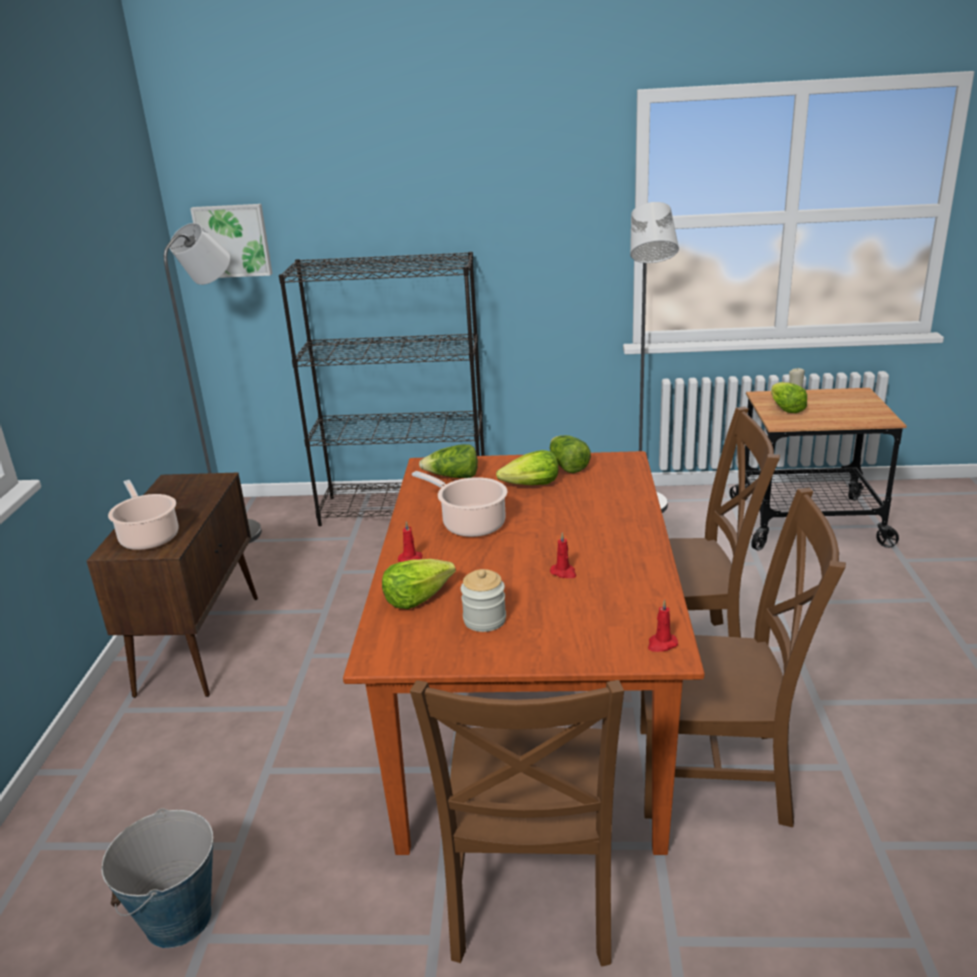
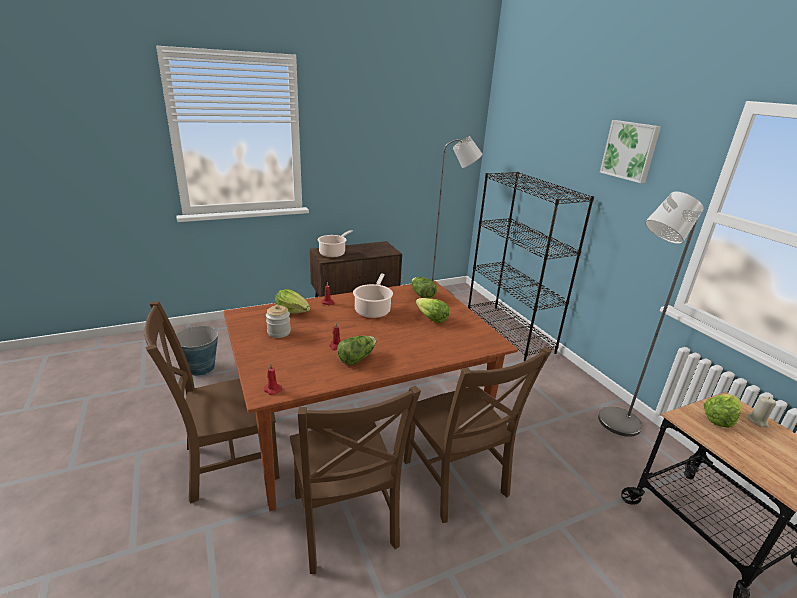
camera: 60 degrees right, 0 degrees up
(233, 240) = (501, 153): picture -> picture (630, 150)
(567, 466) = (467, 325): lettuce -> lettuce (356, 358)

